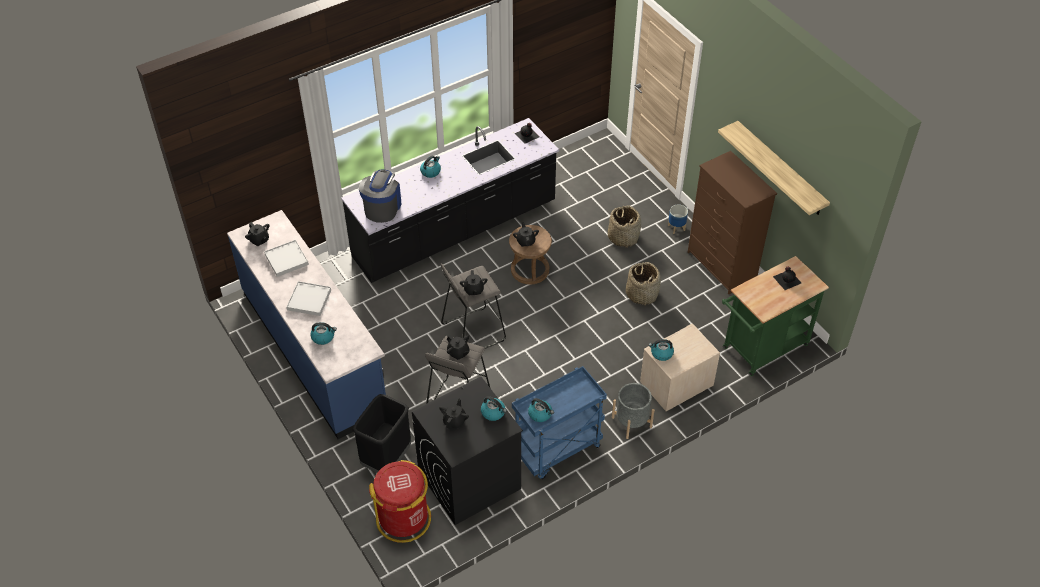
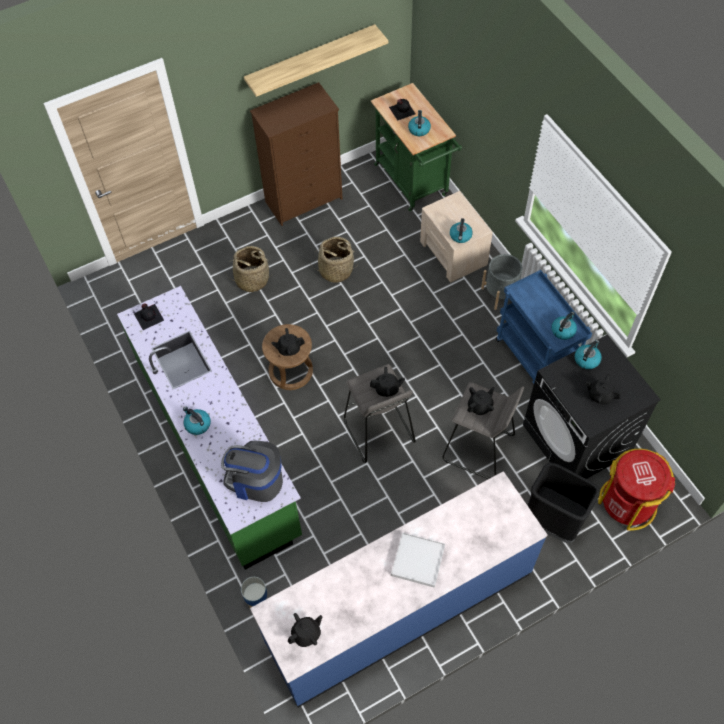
camera: 85 degrees left, 10 degrees up
(286, 259) = (346, 594): white tray -> none
(323, 337) = (479, 540): kettle -> kettle (419, 129)
(455, 231) = (219, 447): black counter -> green counter
(676, 228) = (245, 231): planter -> planter (256, 598)

